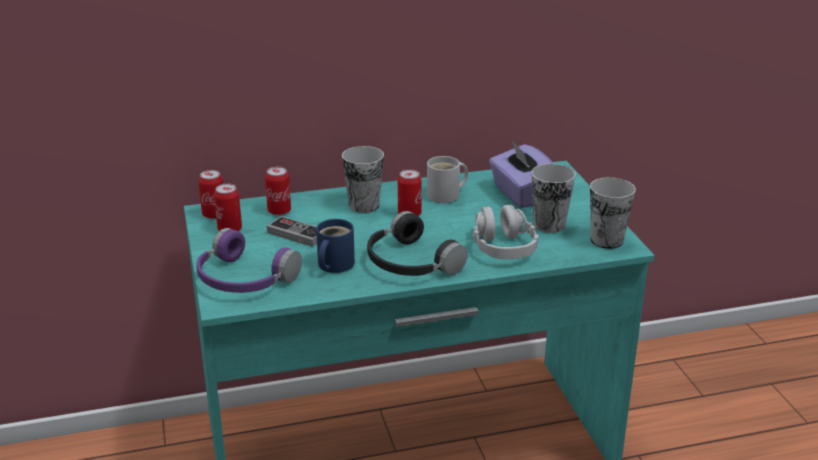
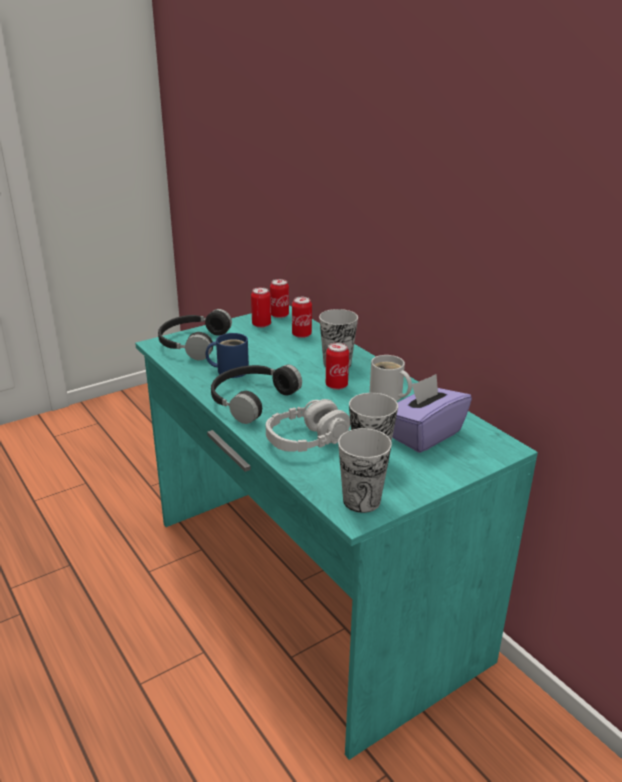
camera: 70 degrees right, 0 degrees up
(242, 280) = (192, 343): purple headphones -> black headphones
(296, 234) = (269, 348): game controller -> none

